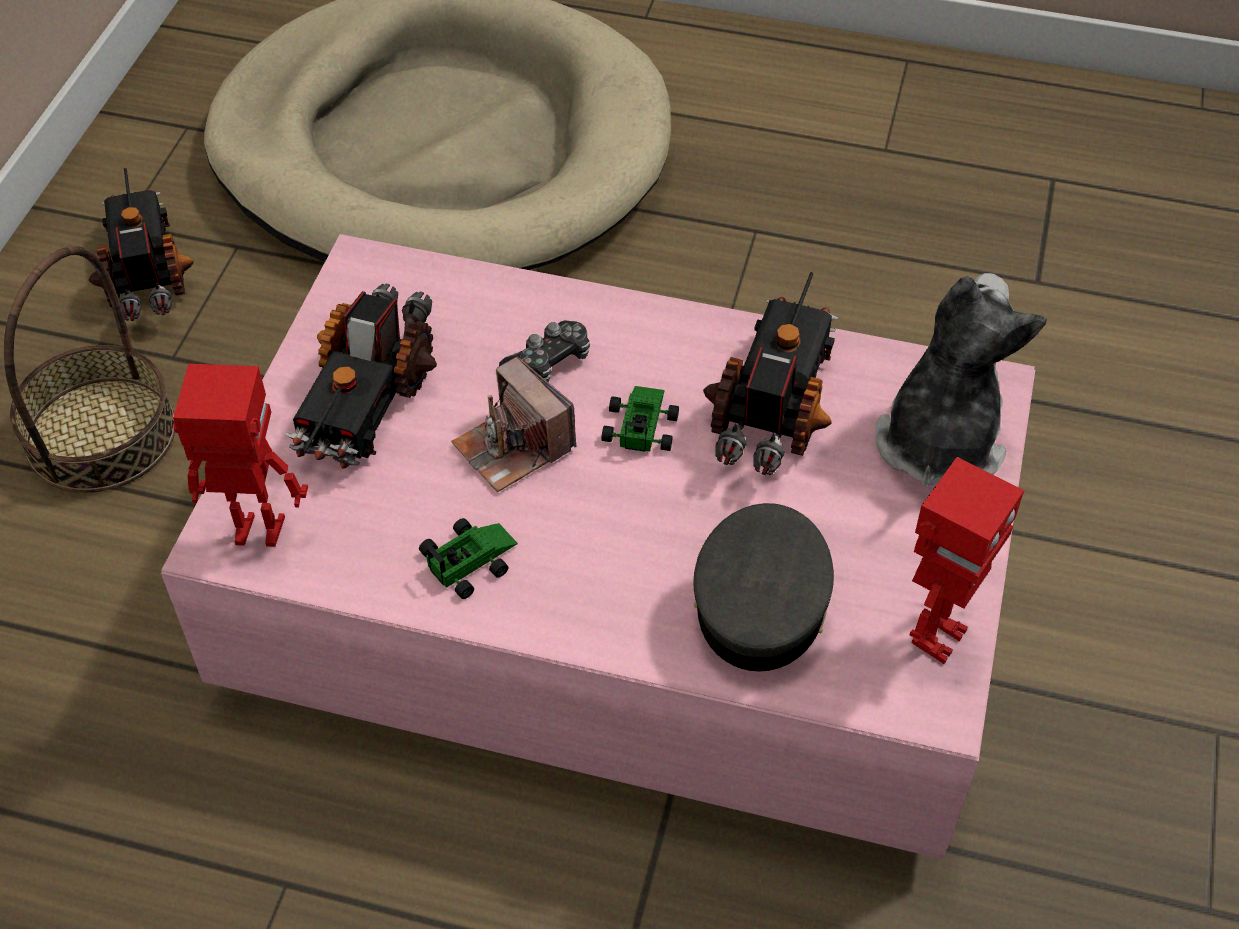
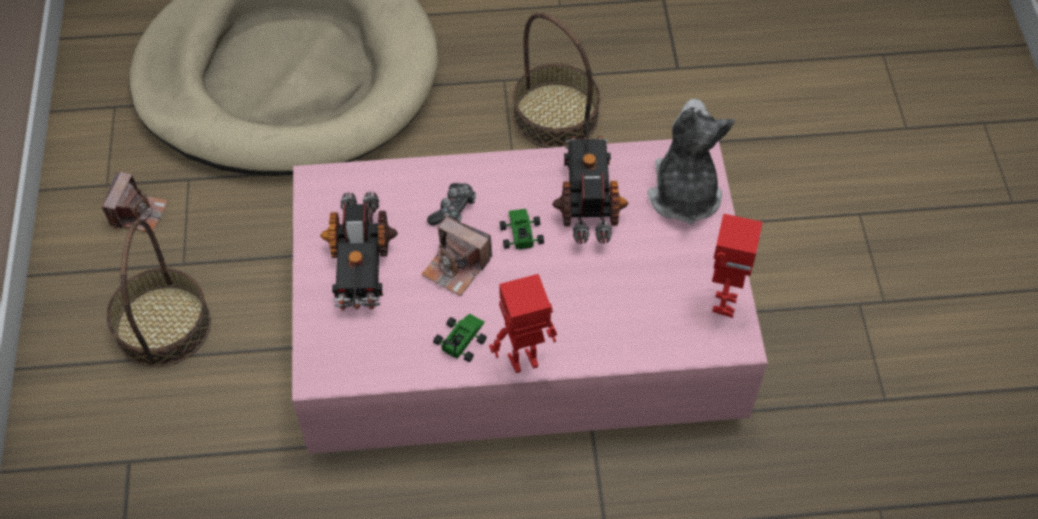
camera: 20 degrees left, 5 degrees up
(147, 273) = (138, 213): toy truck -> camera
(258, 533) = (337, 361): toy robot -> toy robot (524, 362)
(761, 600) = (627, 312): grey cap -> none
(814, 300) = (556, 115): none -> basket

